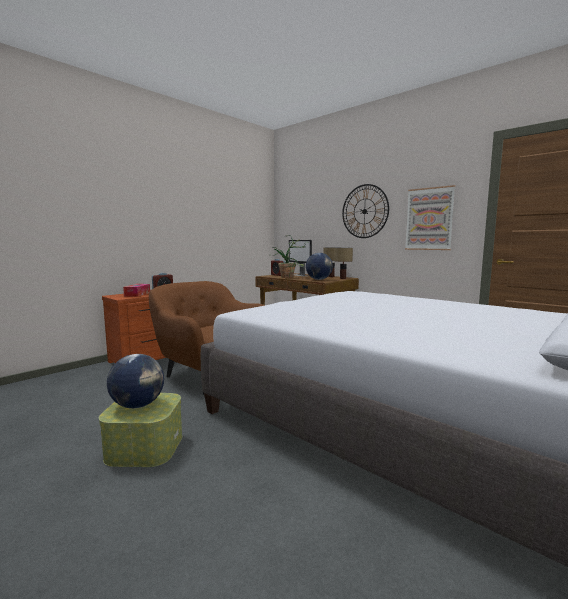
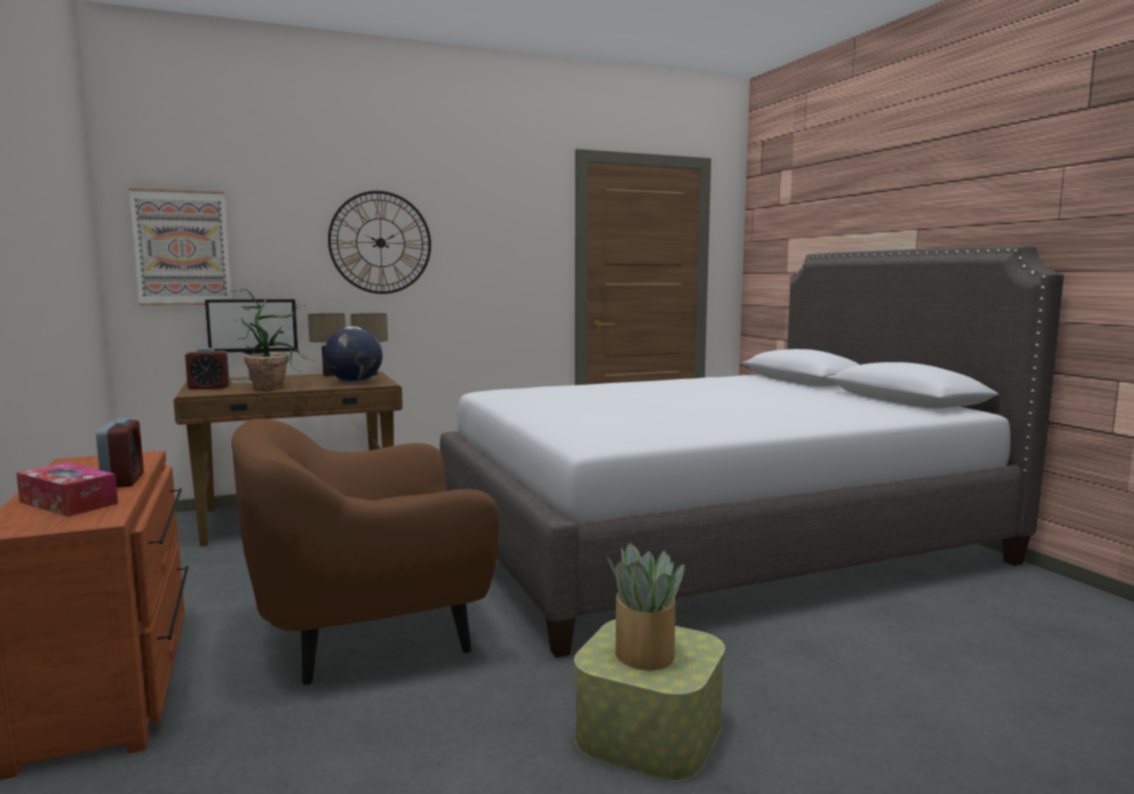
camera: 65 degrees left, 0 degrees up
(138, 405) = (644, 655): globe -> potted plant
(429, 219) = (500, 263): picture -> picture (182, 248)

